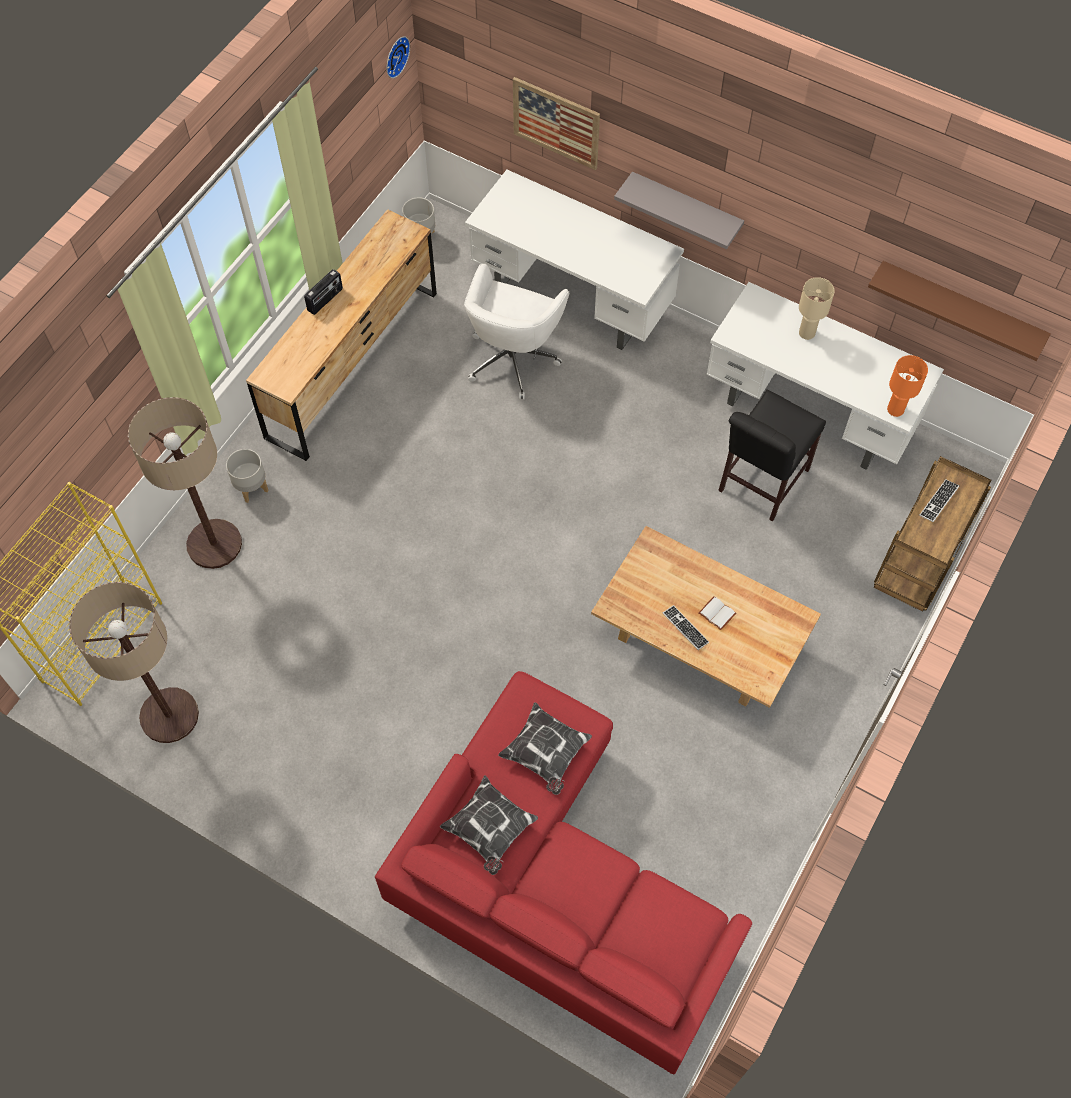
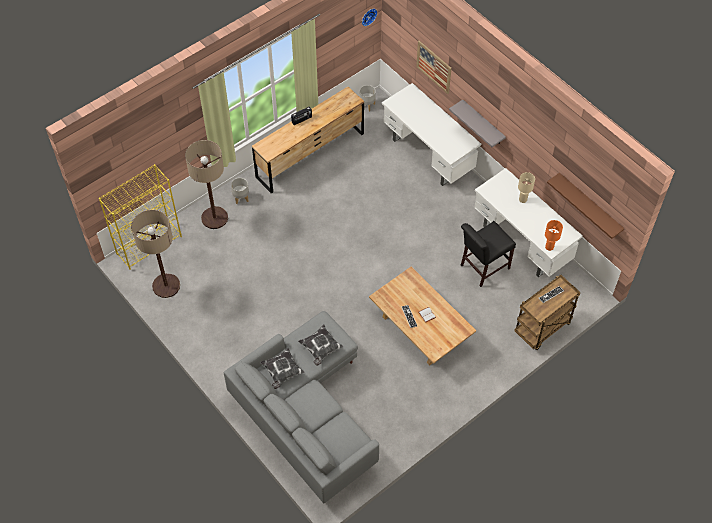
camera: 20 degrees right, 5 degrees down
(513, 357) = (388, 174): white office chair -> none
(555, 889) = (306, 414): red sofa -> grey sofa

